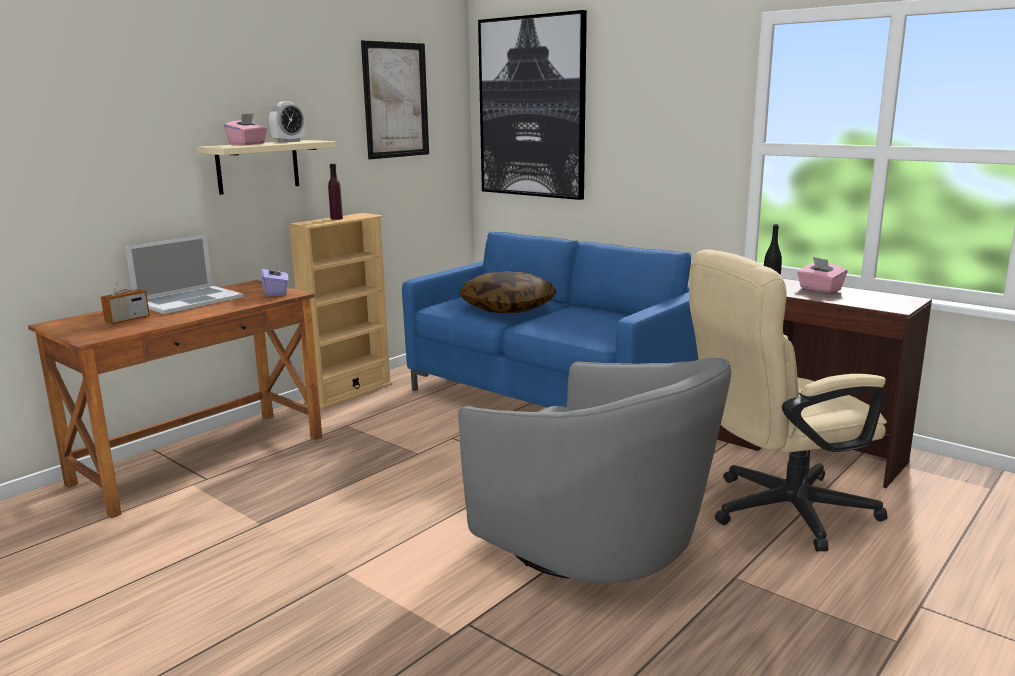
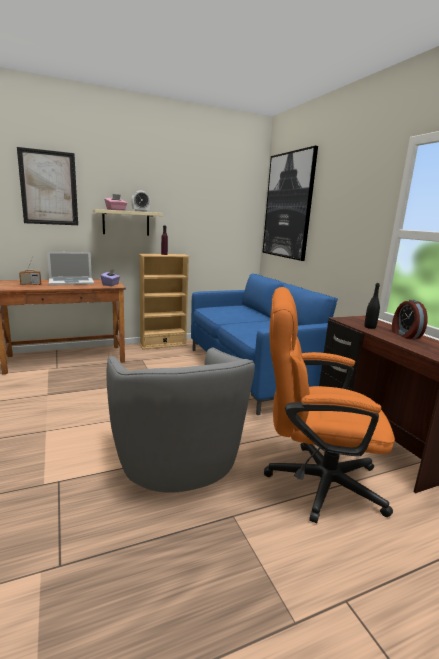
camera: 25 degrees right, 0 degrees up
(396, 100) = (214, 197): picture -> picture (49, 188)
(508, 308) = (236, 315): pillow -> none
(776, 512) = (313, 481): beige office chair -> orange office chair
(819, 289) = (405, 334): pink tissue box -> alarm clock

